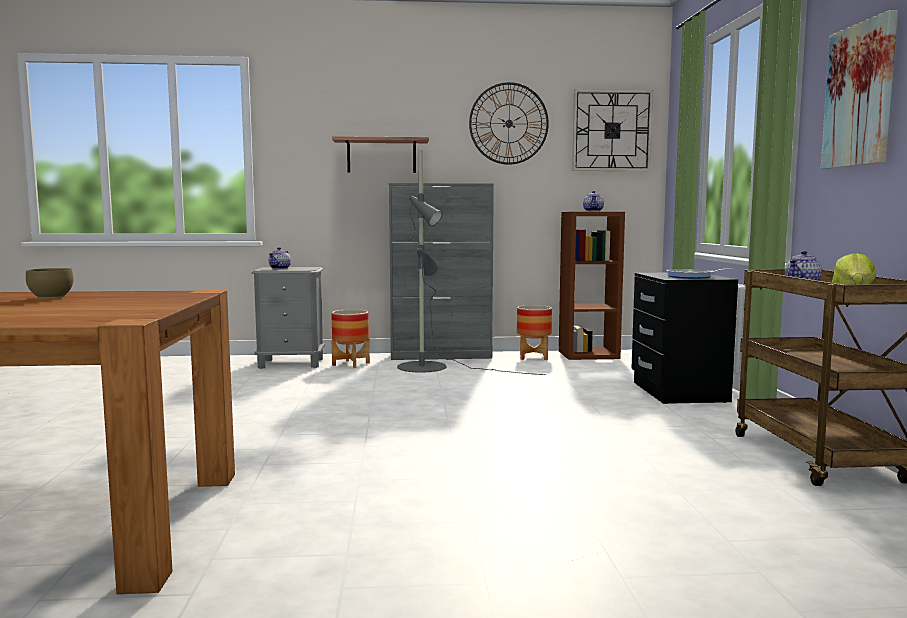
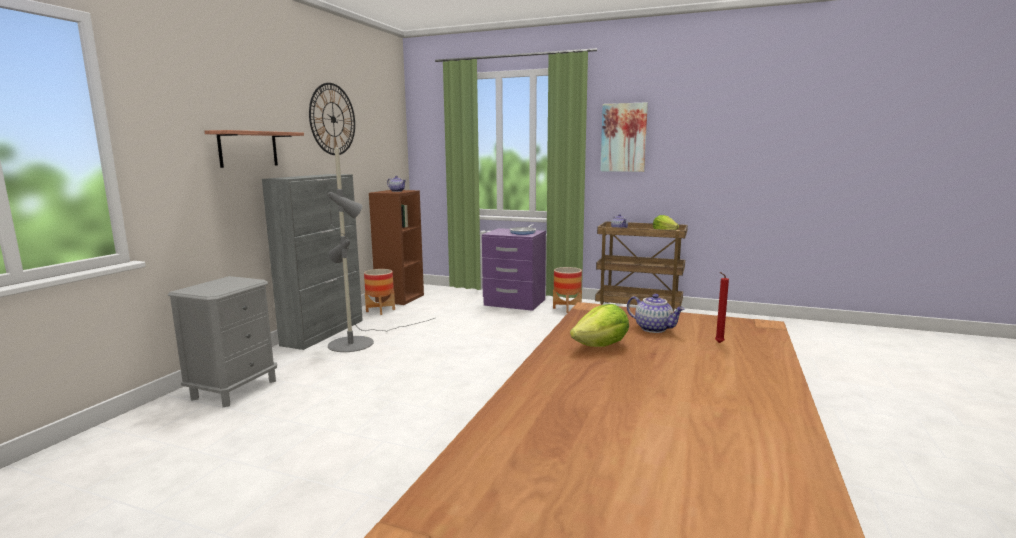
camera: 65 degrees left, 5 degrees up
(45, 313) = (718, 343): none -> red candle
(50, 297) = (601, 346): brown bowl -> lettuce
(280, 268) = (217, 287): teapot -> teapot (654, 329)
(351, 364) = (289, 365): planter -> planter (567, 308)
(612, 130) = (385, 127): wall clock -> none
(677, 392) = (514, 303): black nightstand -> purple nightstand

